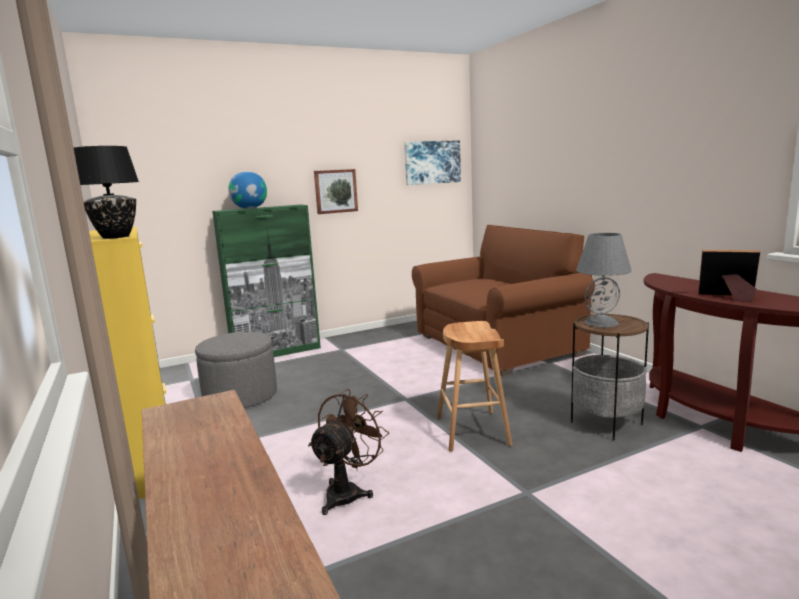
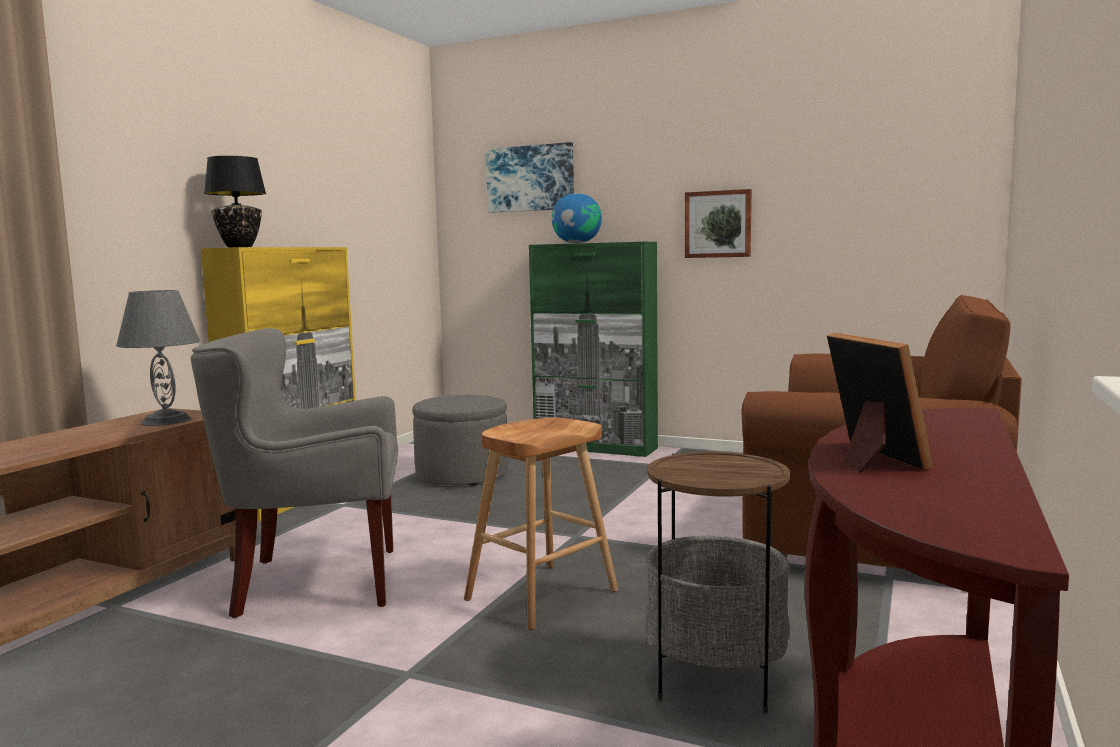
camera: 50 degrees right, 5 degrees down
(348, 492) = (313, 582): brown fan -> grey armchair
(432, 162) = (910, 175): picture -> picture (530, 178)
(601, 322) = (703, 464): grey table lamp -> grey table lamp (167, 420)

